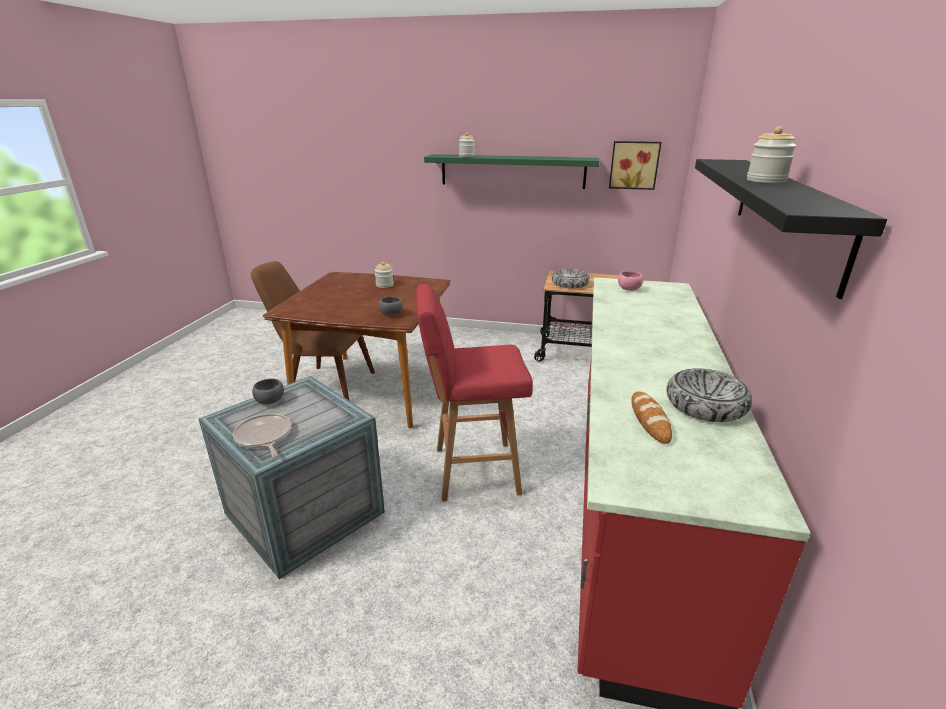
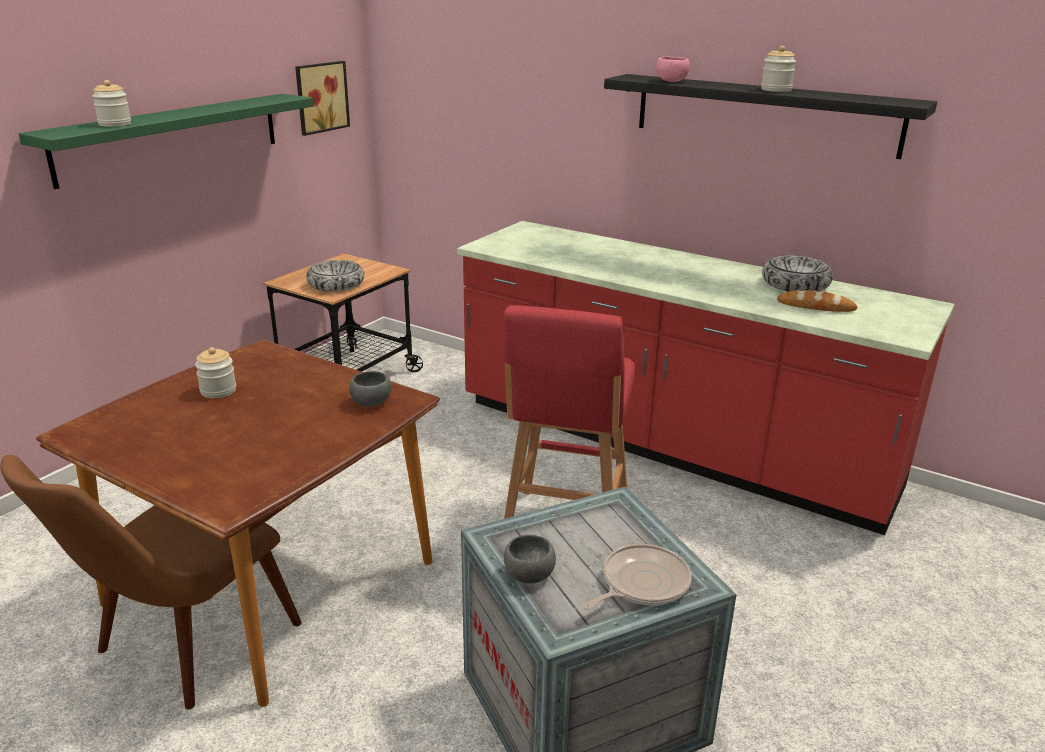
camera: 70 degrees left, 0 degrees up
(264, 437) = (641, 583): frying pan -> frying pan turned 150 degrees clockwise
(628, 289) = (515, 244): pink bowl -> pink bowl (670, 81)

